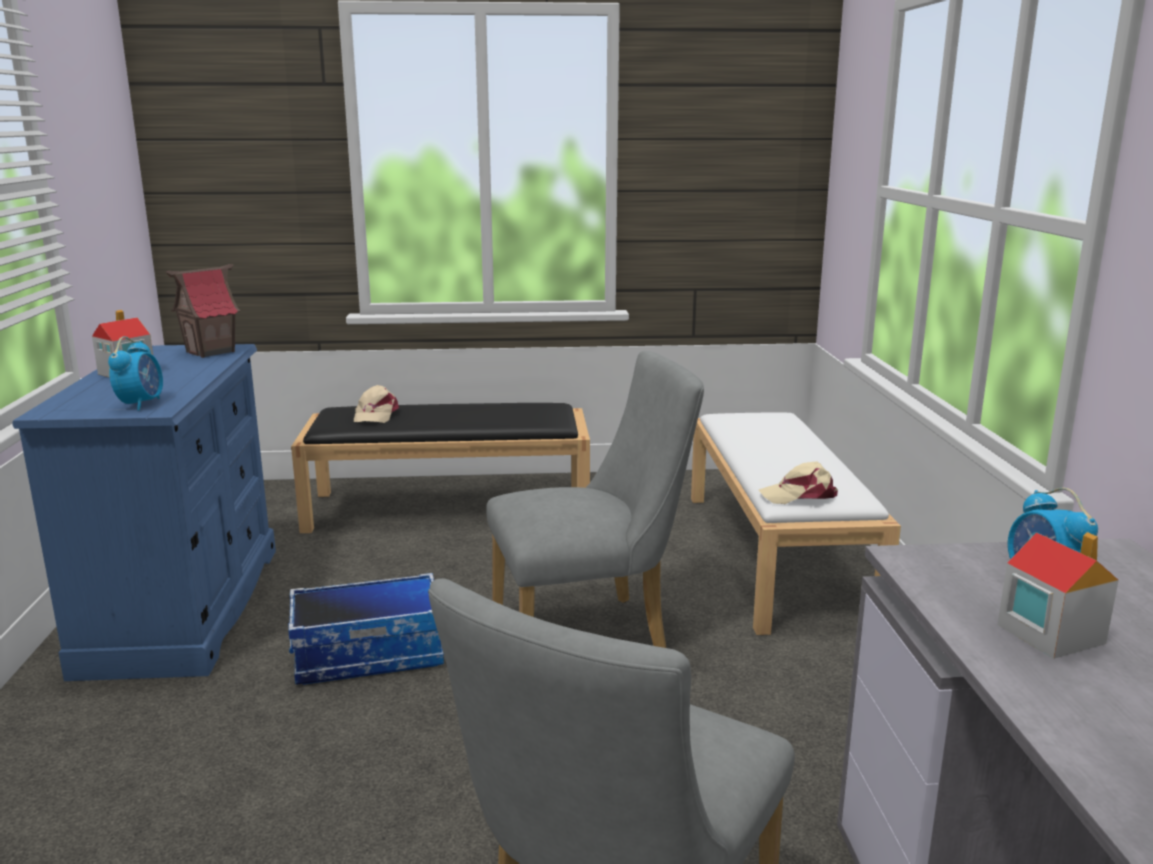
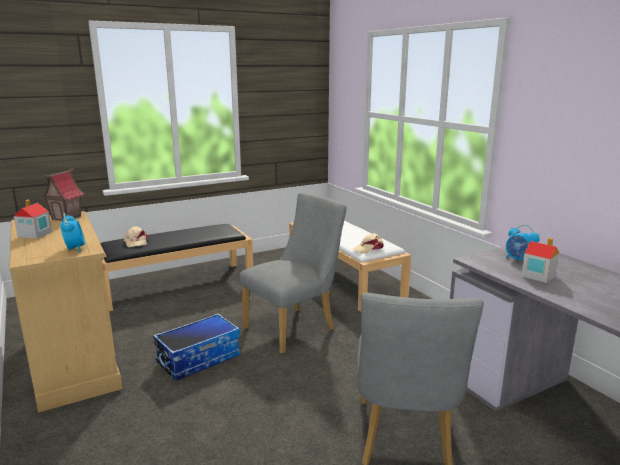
camera: 25 degrees left, 0 degrees up
(184, 607) = (74, 360): blue dresser -> beige dresser

